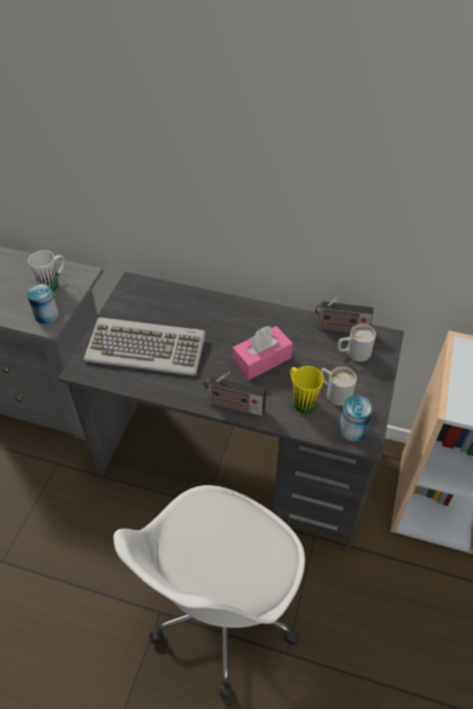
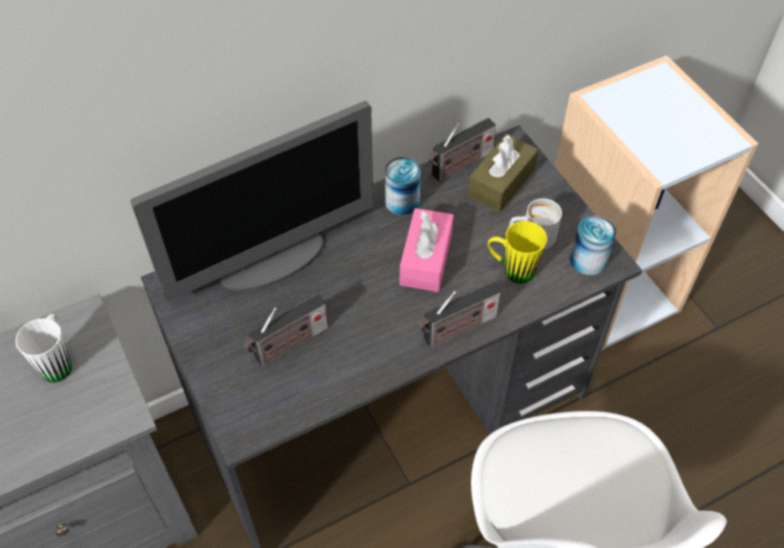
camera: 45 degrees left, 5 degrees up
(46, 315) = (103, 406): can -> can (402, 201)
(147, 348) = (288, 345): keyboard -> radio
(188, 306) = (273, 261): none -> monitor
(353, 353) = (501, 183): white mug -> brown tissue box

